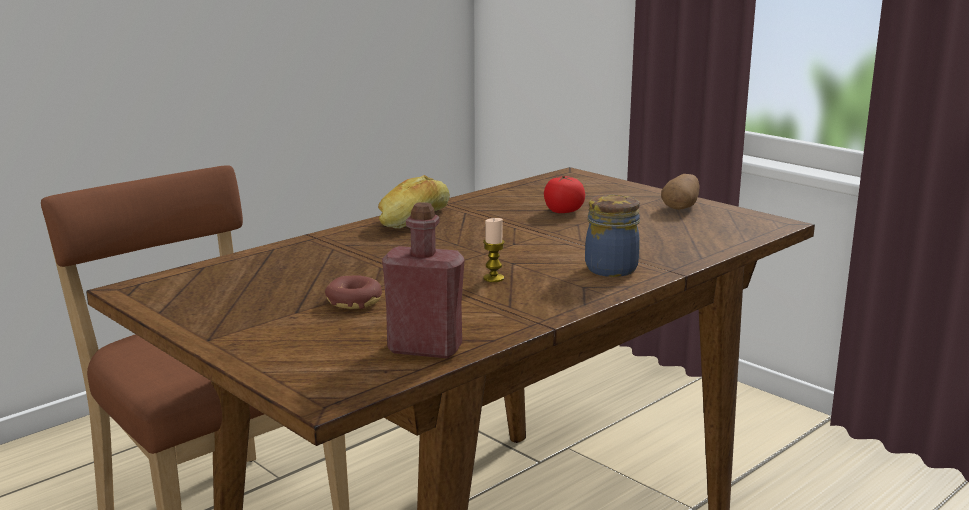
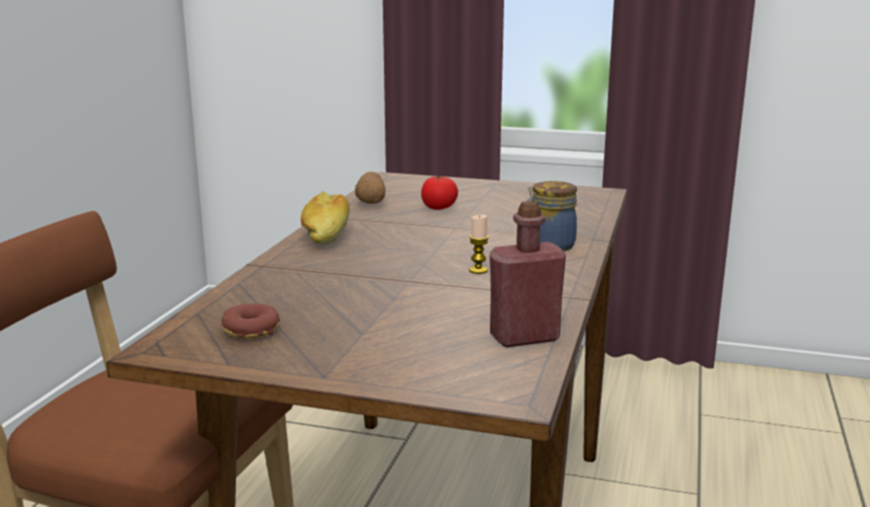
camera: 30 degrees left, 0 degrees up
(354, 301) = (398, 313): donut -> donut (251, 330)
(681, 207) = (520, 191): potato -> potato (371, 202)

